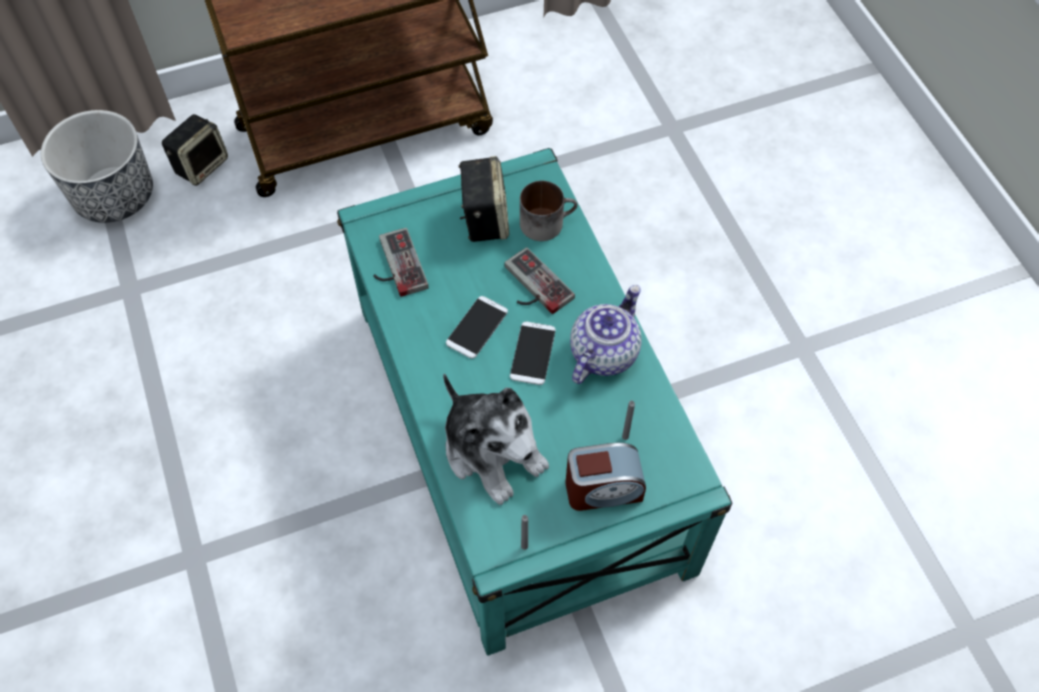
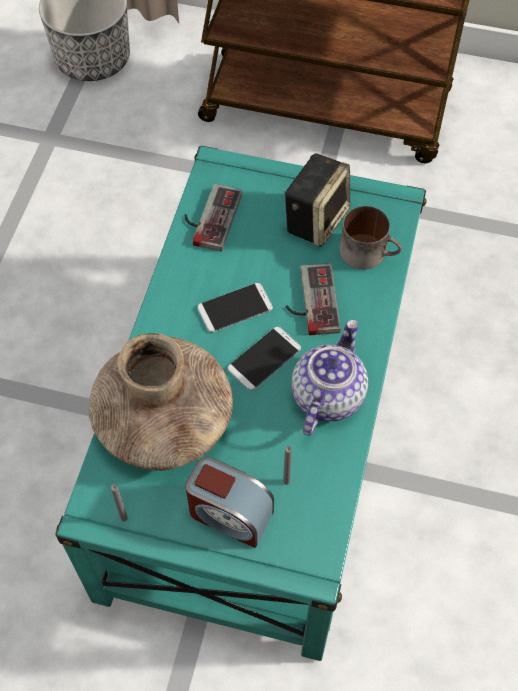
camera: 35 degrees right, 0 degrees up
(201, 165) = (174, 69): speaker -> none
(493, 450) = (164, 420): plush toy -> brown vase
(603, 352) = (327, 395): teapot -> teapot turned 45 degrees counterclockwise

